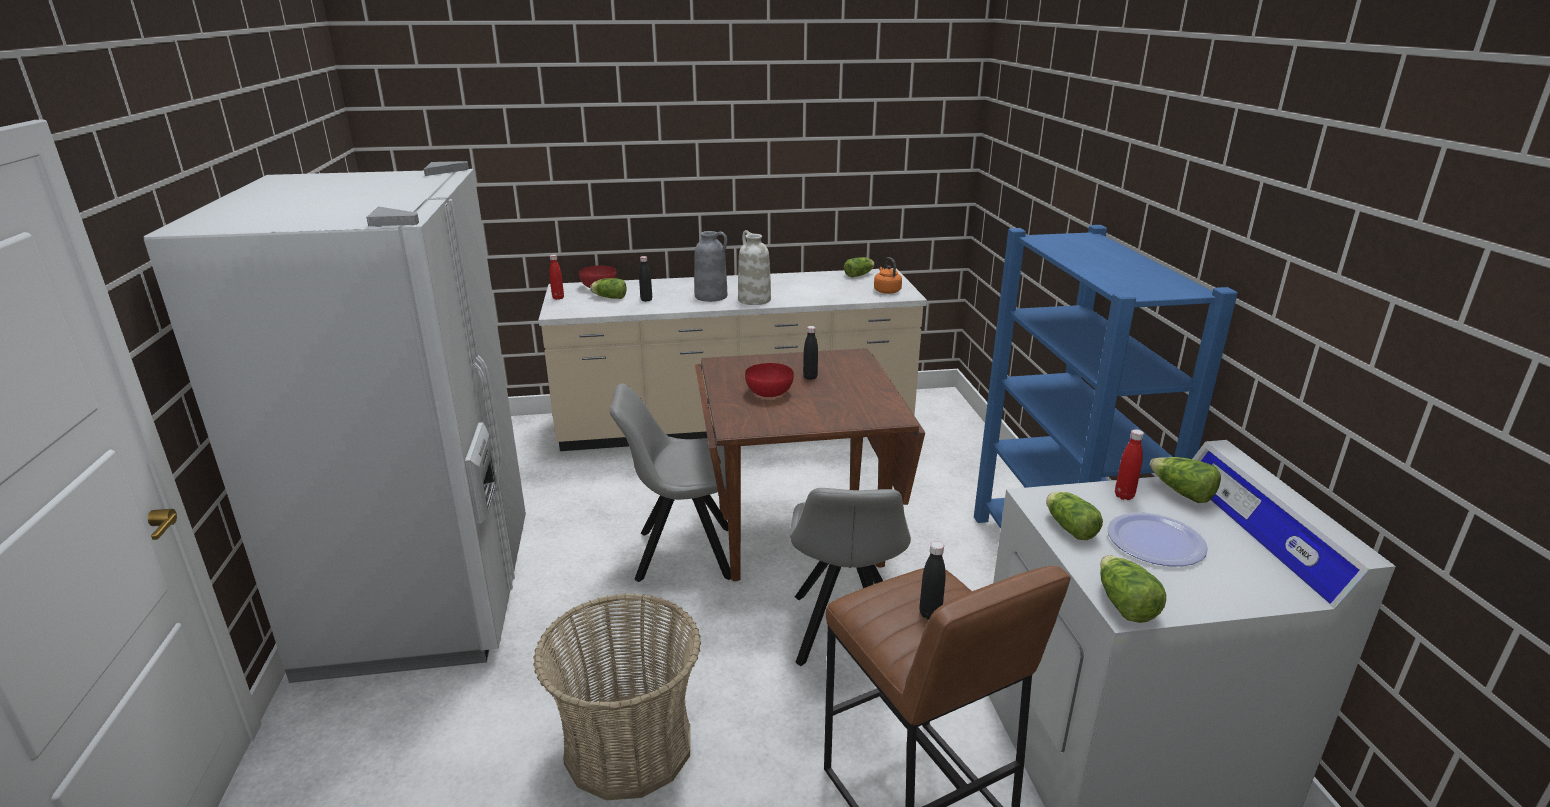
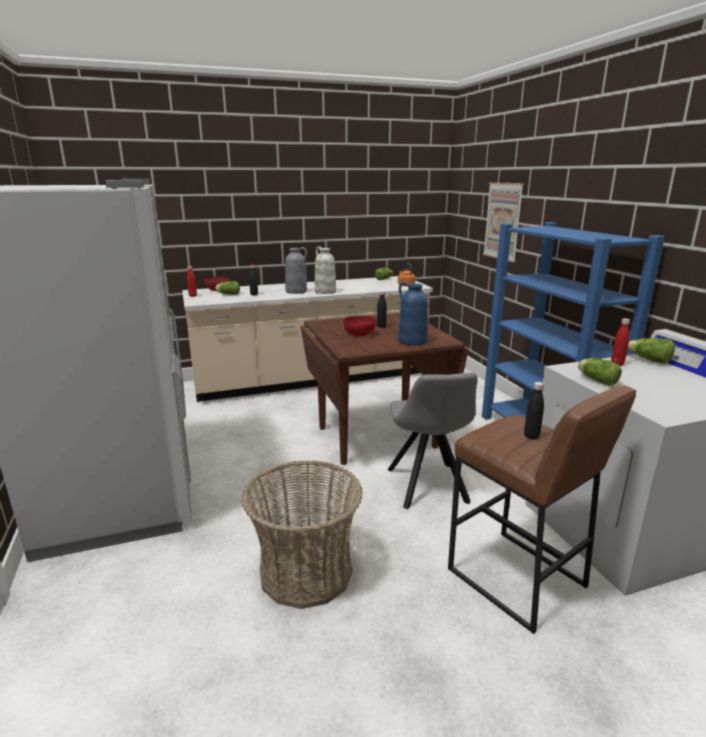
camera: 10 degrees left, 5 degrees down
(684, 554) = (303, 452): grey chair -> none
(840, 413) = (412, 341): none -> blue vase
(1042, 203) = (503, 221): none -> picture
(1124, 604) = (659, 413): lettuce -> none
(1156, 541) = (653, 383): plate -> none

